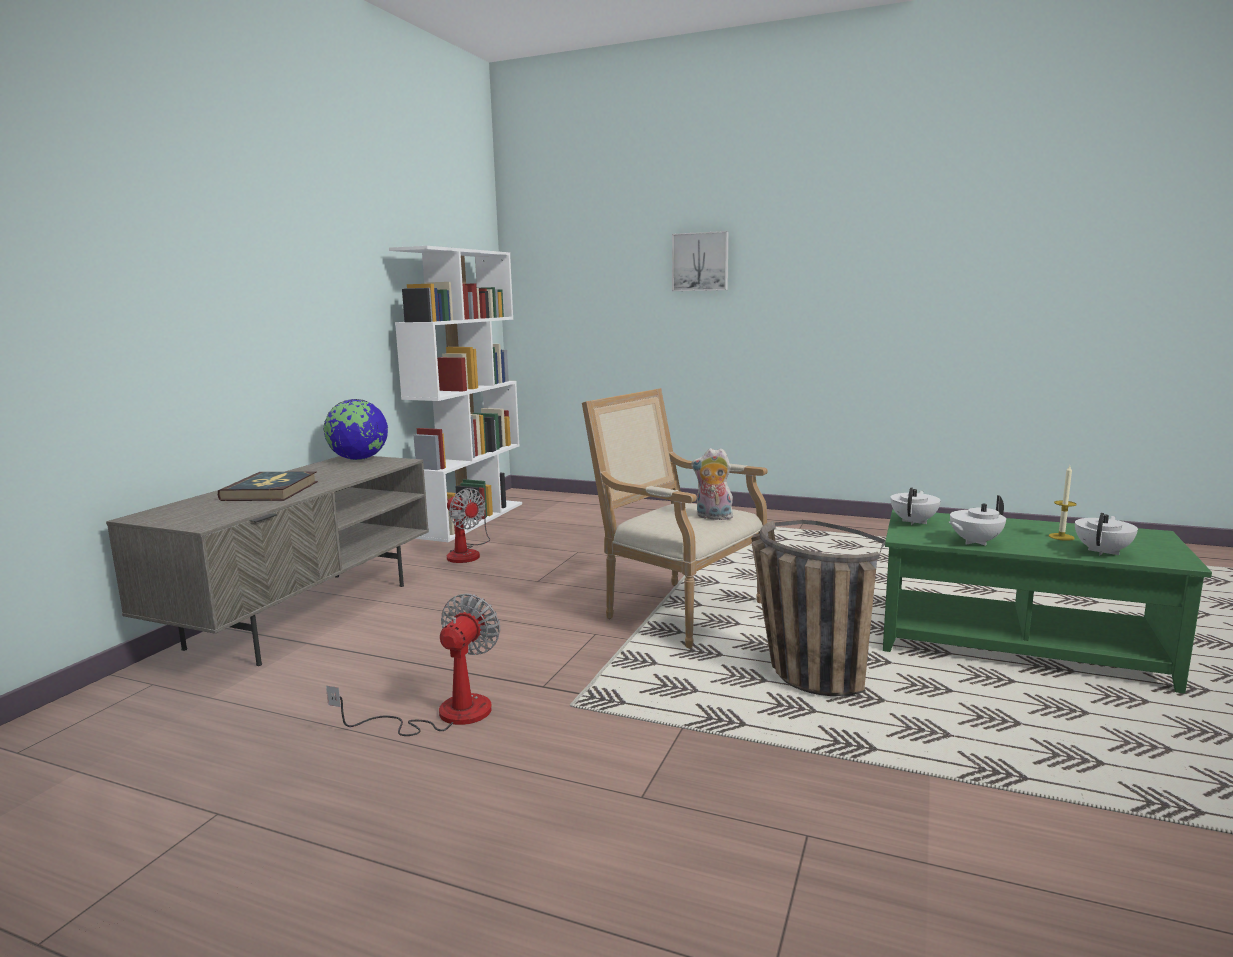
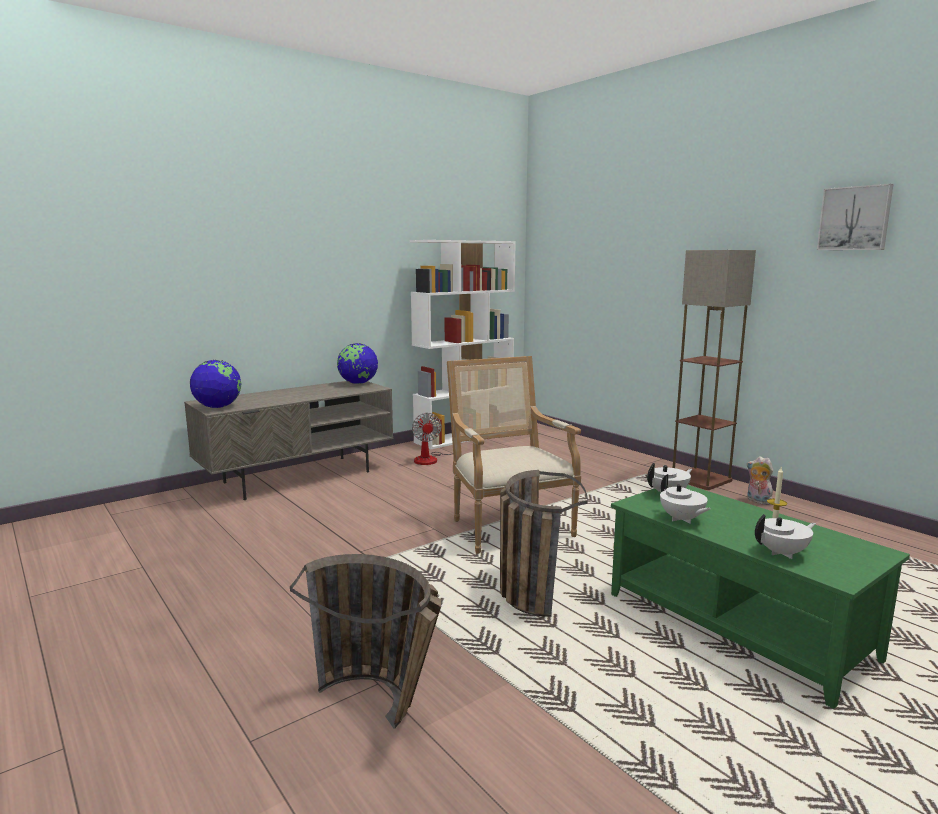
camera: 30 degrees right, 0 degrees up
(196, 519) = (218, 407): none -> globe
(271, 491) = (278, 396): book -> none
(444, 715) = (291, 551): fan -> none
(700, 262) = (657, 251): picture -> picture (855, 218)
(713, 517) = (528, 460): plush toy -> plush toy (757, 501)
(789, 518) = (702, 479): none -> floor lamp
(857, 861) = (383, 708): none -> basket
(974, 542) = (682, 519): white teapot -> white teapot turned 120 degrees counterclockwise

